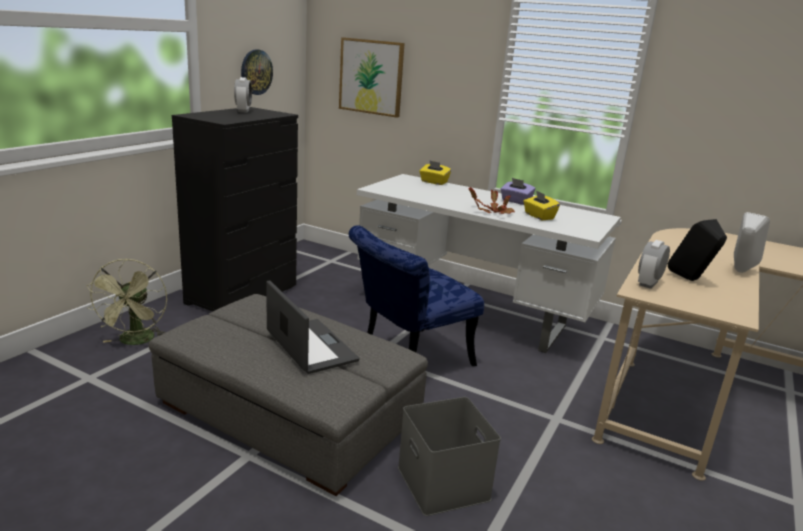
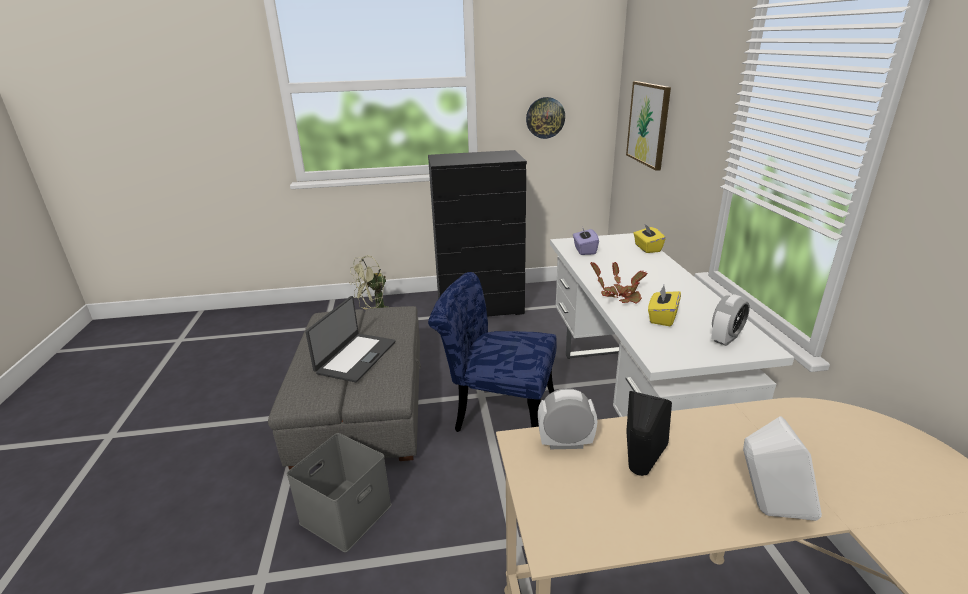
camera: 55 degrees right, 5 degrees up
(243, 111) = (491, 154): alarm clock -> alarm clock (725, 339)
(515, 201) = (685, 292): purple tissue box -> purple tissue box (584, 250)

